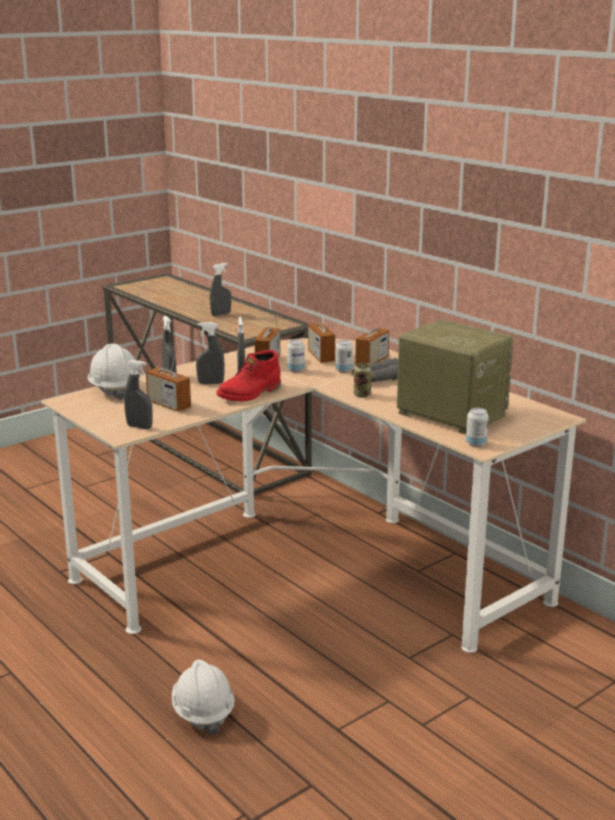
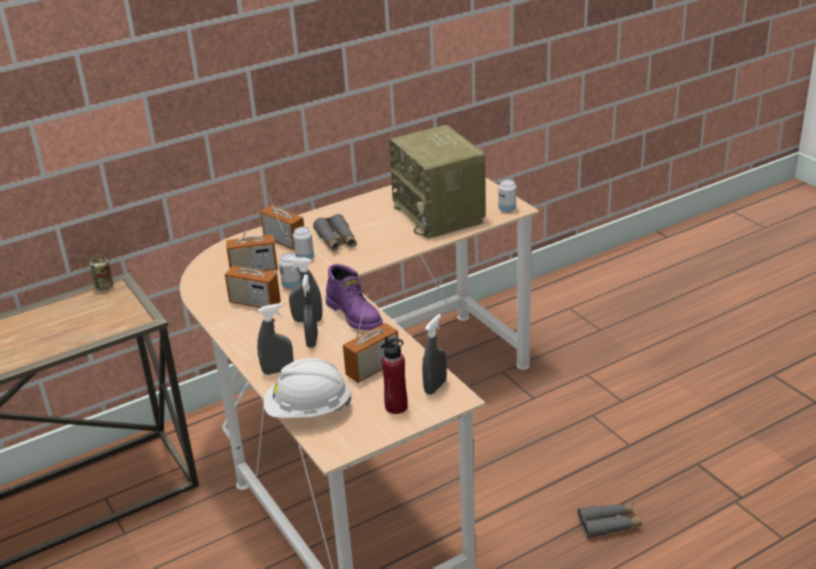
camera: 80 degrees left, 10 degrees up
(114, 415) = (396, 407): none -> red bottle
(203, 712) = (609, 524): white hard hat -> grey binoculars
(221, 314) = (34, 338): grey spray bottle -> none
(250, 394) = (355, 315): red boot -> purple boot
(362, 395) = (379, 252): can -> can (104, 287)
(449, 414) = (440, 215): radio -> radio turned 75 degrees counterclockwise

